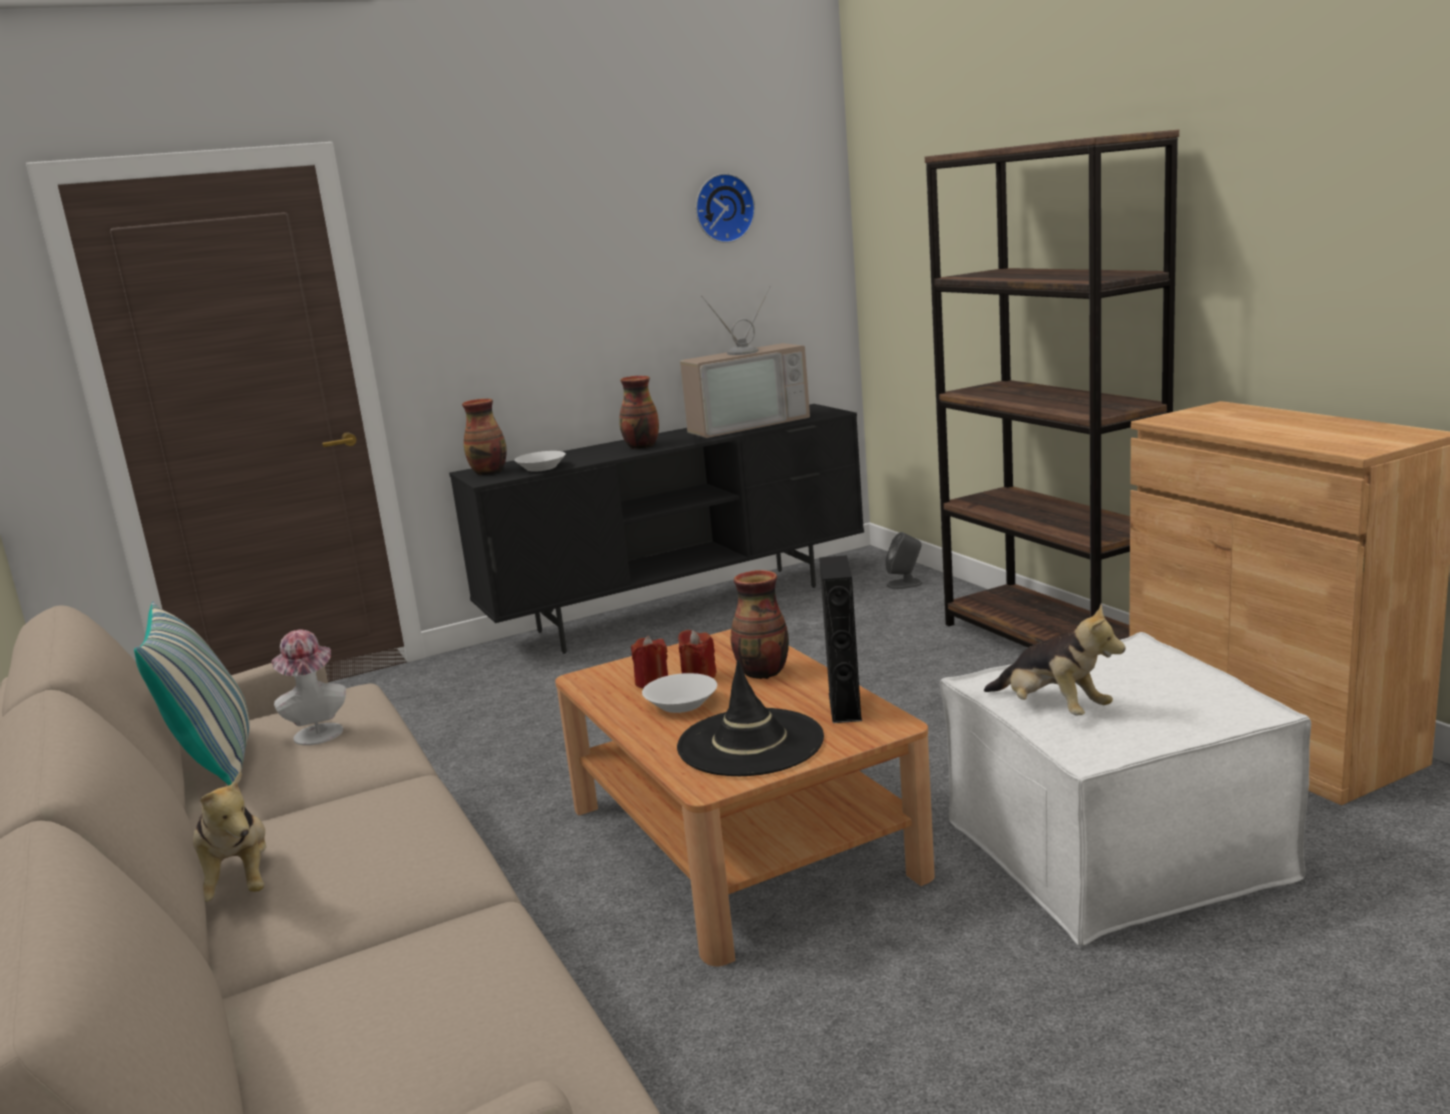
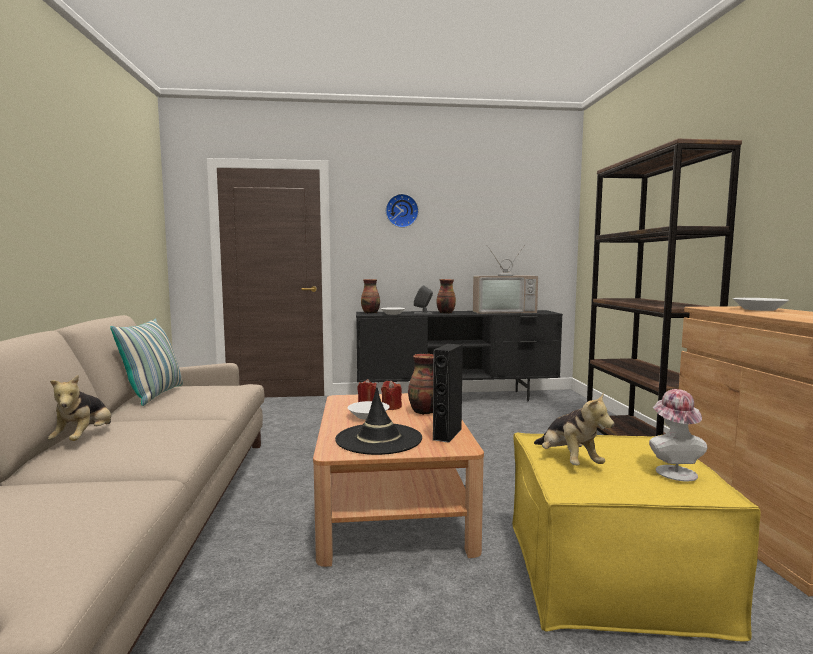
camera: 20 degrees right, 10 degrees down
(317, 731) = (204, 393): hat -> hat (672, 471)
(723, 208) = (508, 208): wall clock -> wall clock (401, 211)
(905, 584) = (576, 408): grey speaker -> grey speaker (423, 313)
(1115, 849) = (610, 574): white ottoman -> yellow ottoman
(1235, 417) = (758, 309): none -> white bowl

